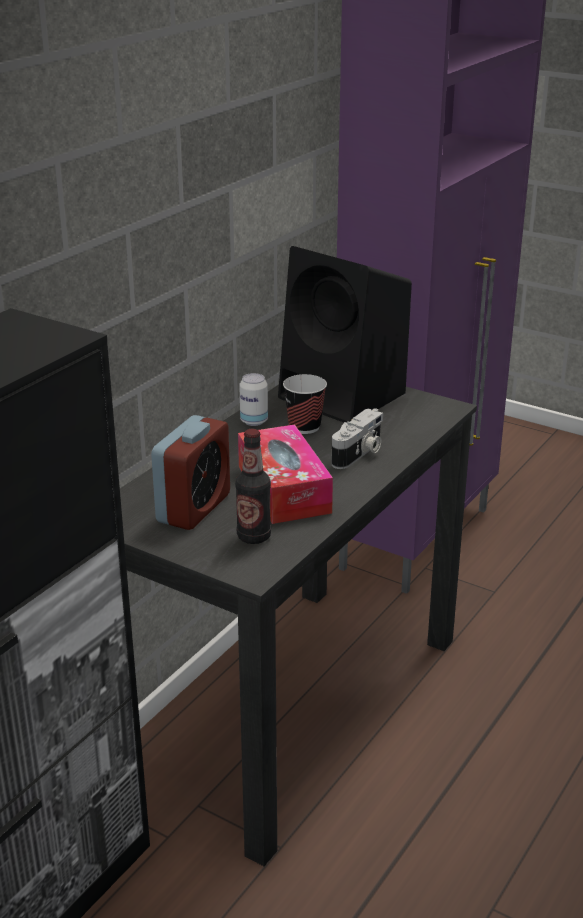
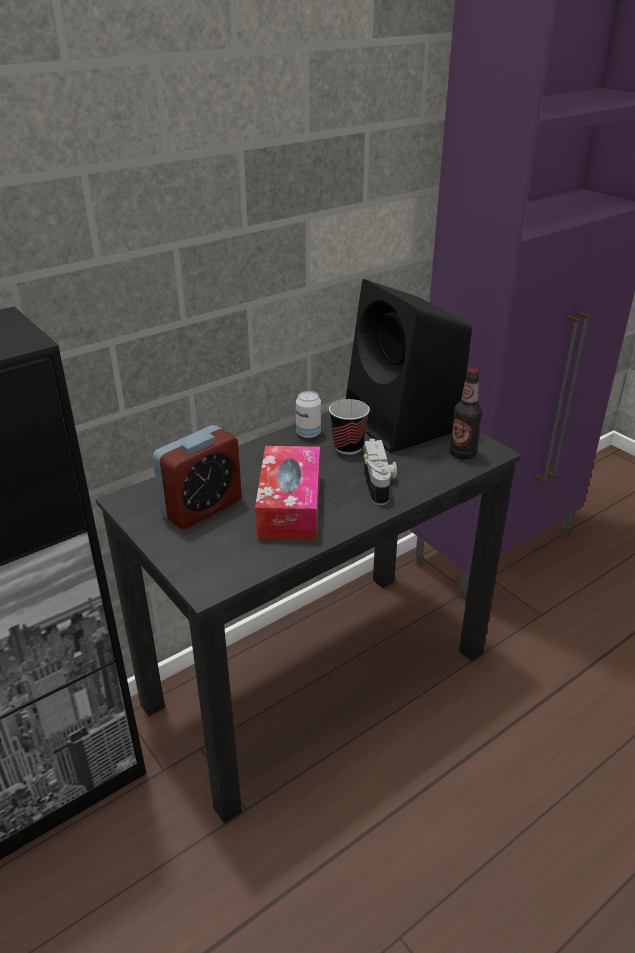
camera: 20 degrees right, 5 degrees up
(254, 536) = (232, 548): bottle -> bottle (462, 454)
(359, 454) = (379, 484): camera -> camera turned 60 degrees counterclockwise

